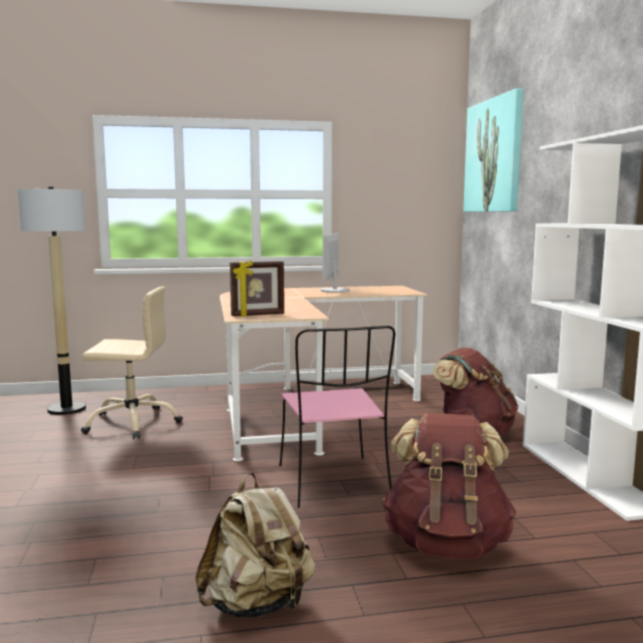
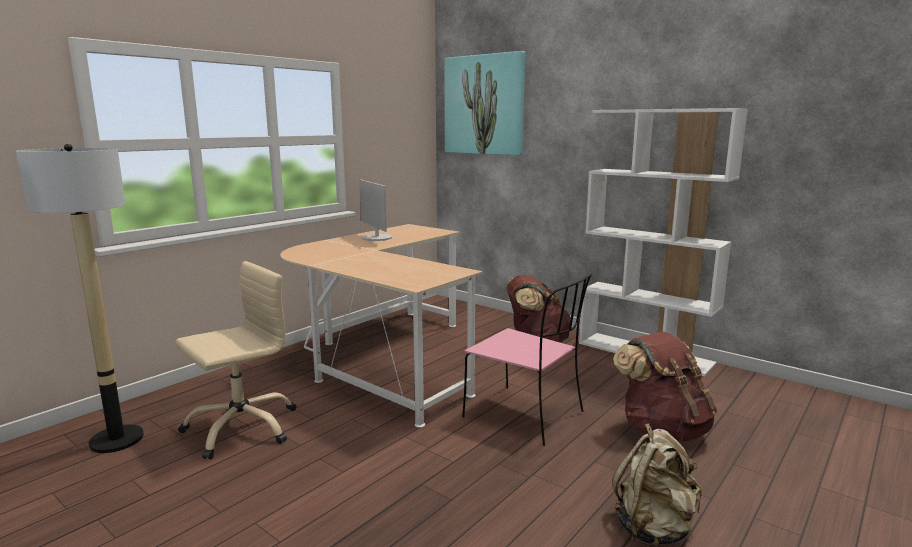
camera: 40 degrees left, 5 degrees up
(258, 315) = (420, 279): picture frame -> none

